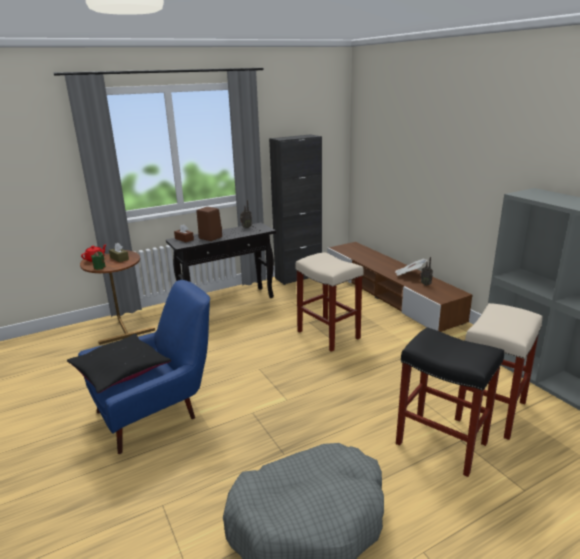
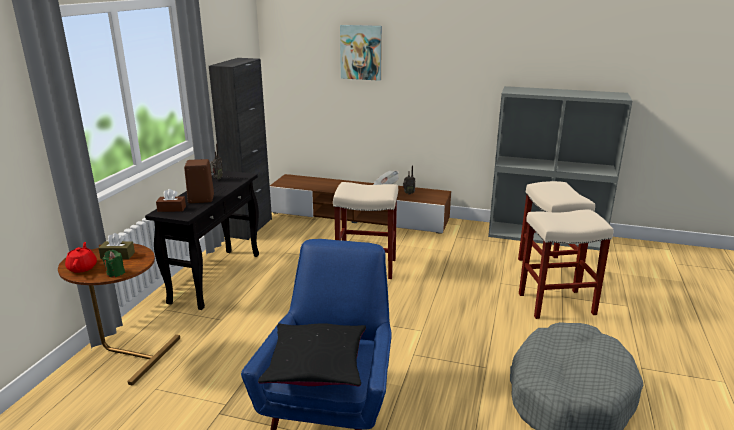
camera: 45 degrees left, 0 degrees up
(413, 137) = (361, 52): none -> picture
(442, 443) = (557, 303): black stool -> beige stool

